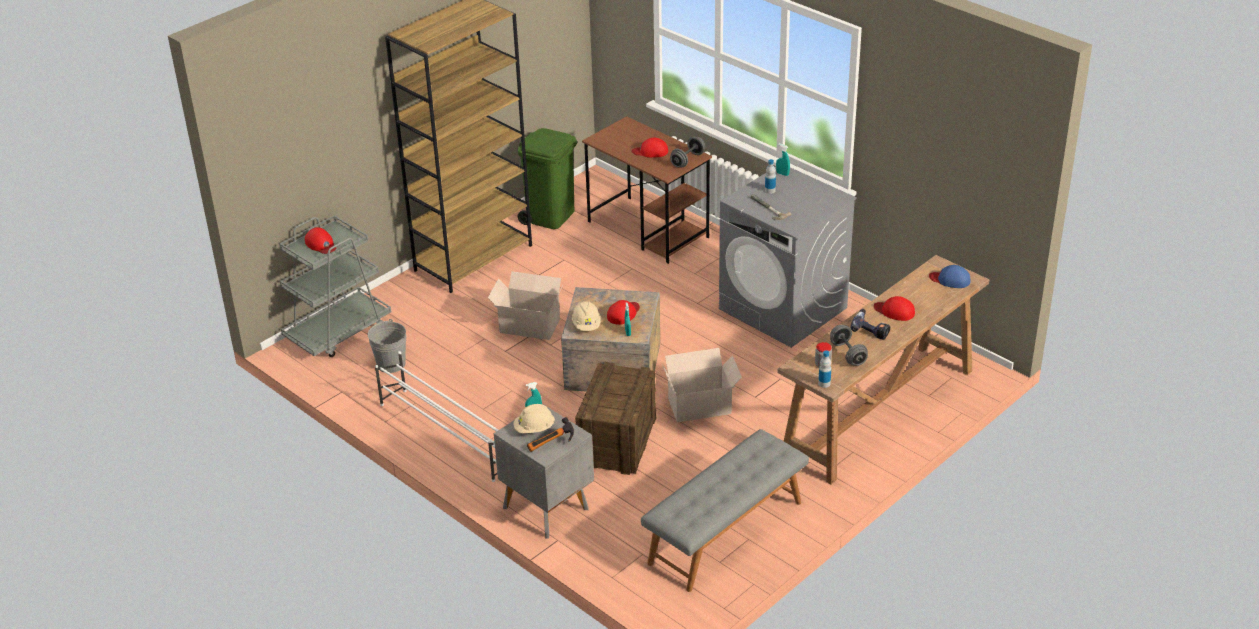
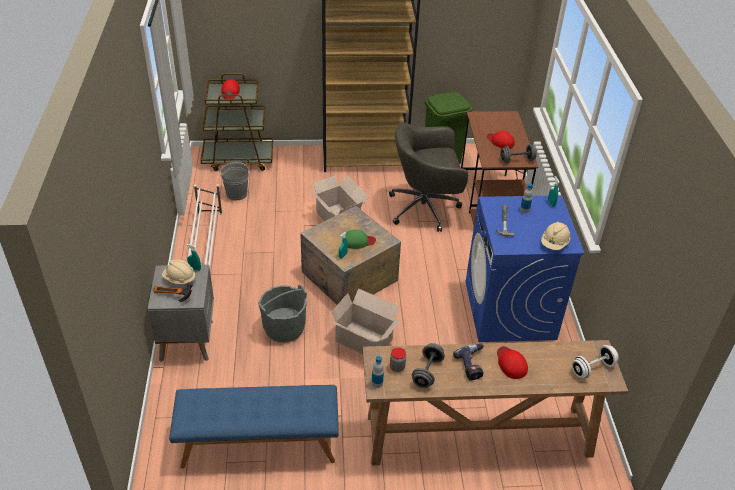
camera: 40 degrees right, 5 degrees up
(338, 332) = (238, 159): grey cart -> brown cart
(586, 325) = (326, 234): beige hard hat -> beige hard hat (554, 243)
(598, 269) = (425, 208): none -> grey office chair
(617, 441) = (284, 328): crate -> grey bucket
(623, 314) = (358, 241): red cap -> green cap
(726, 533) = (258, 444): grey bench -> blue bench
(783, 309) = (510, 310): grey washing machine -> blue washing machine
(950, 280) = (592, 368): blue cap -> white dumbbell

